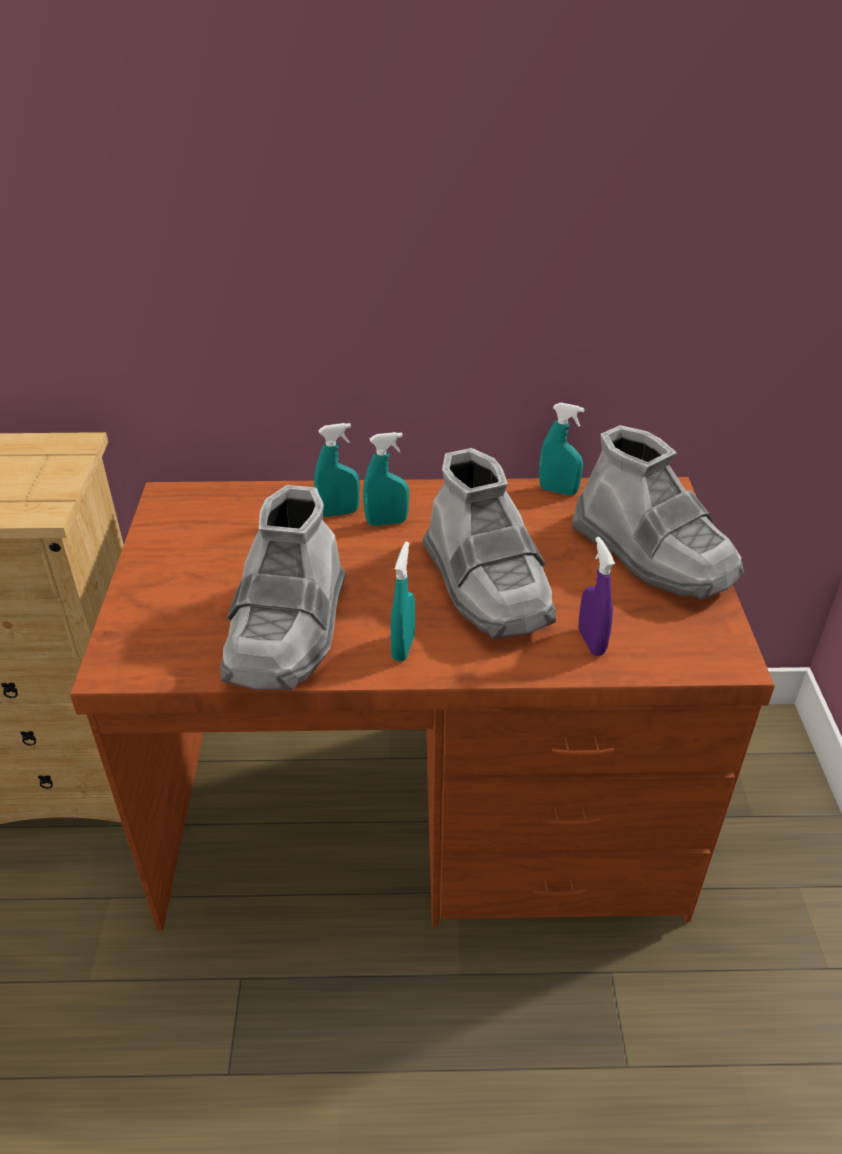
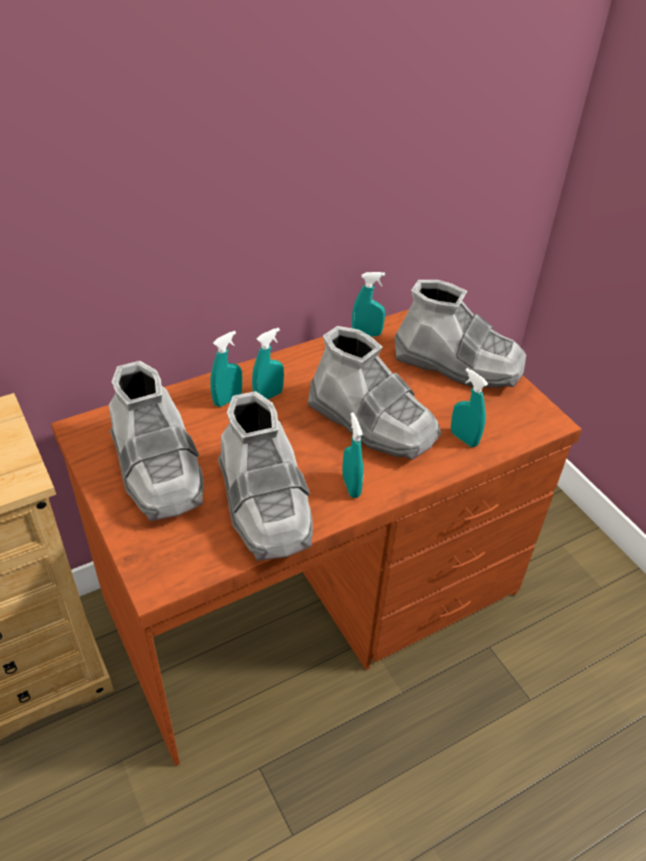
camera: 30 degrees left, 5 degrees up
(208, 559) = (158, 470): none -> grey boot
(591, 642) = (463, 438): purple spray bottle -> turquoise spray bottle

